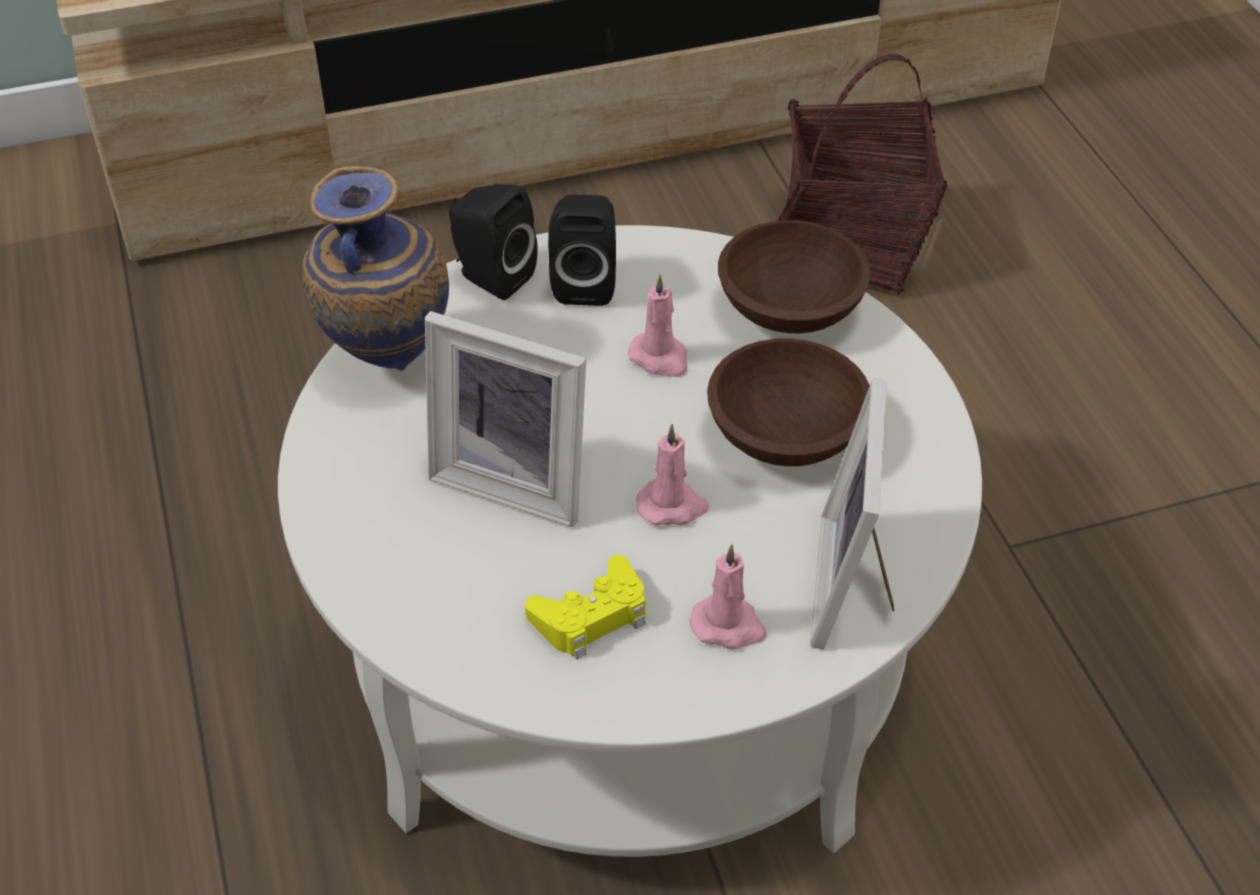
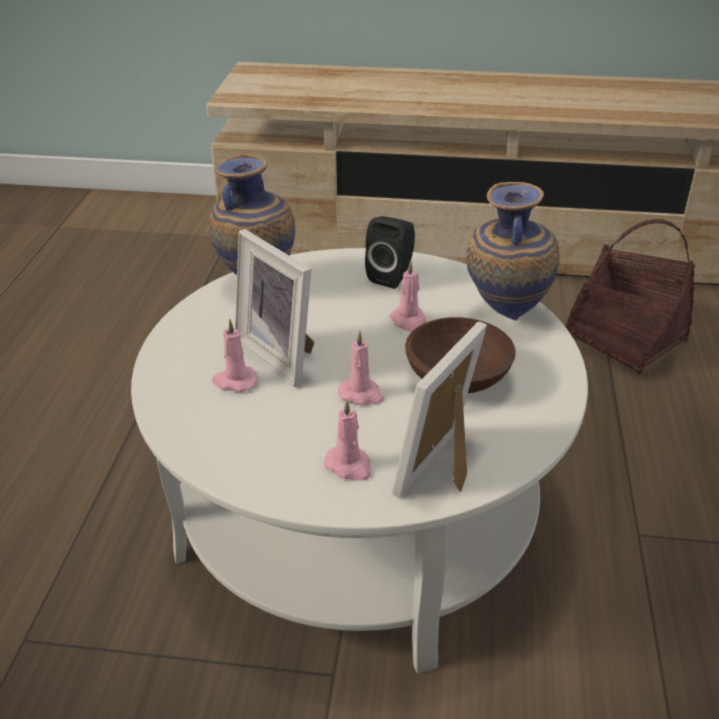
camera: 25 degrees right, 10 degrees down
(476, 547) = (234, 381): none -> pink candle
(491, 277) = (342, 261): black speaker -> none
(591, 616) = (272, 435): yellow game controller -> none
(787, 308) = (504, 316): brown bowl -> vase

